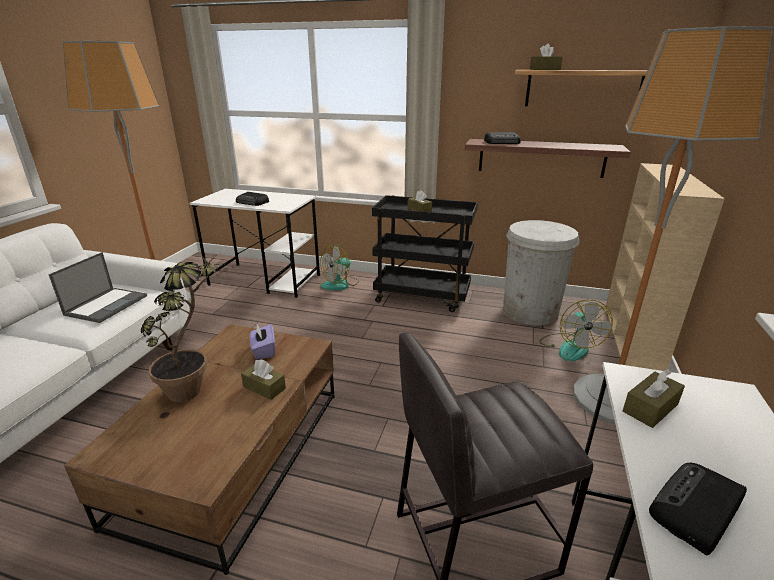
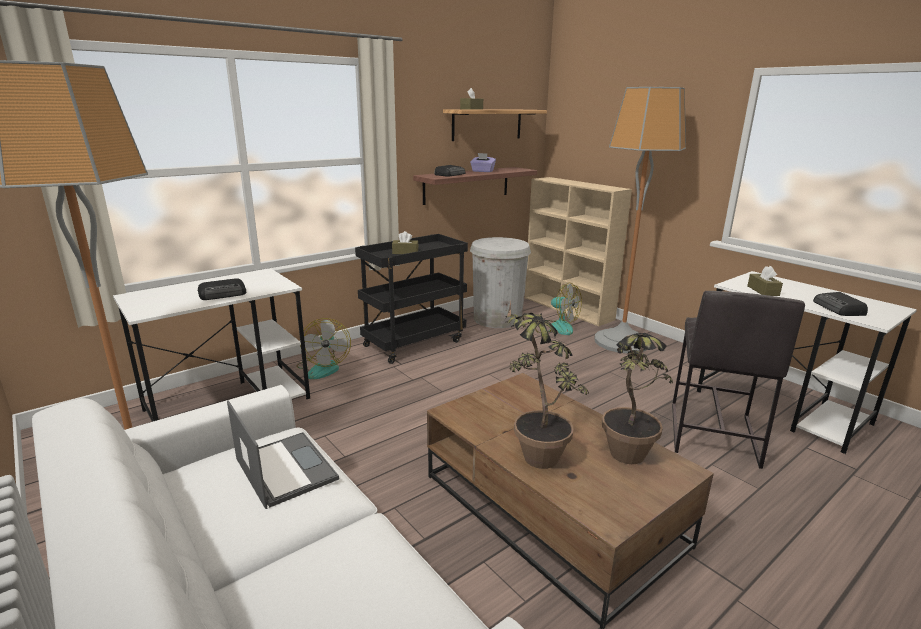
camera: 55 degrees left, 5 degrees down
(202, 438) = (624, 461): none -> potted plant
(263, 350) = (506, 404): purple tissue box -> purple tissue box (482, 171)
(264, 387) = (570, 418): brown tissue box -> none

